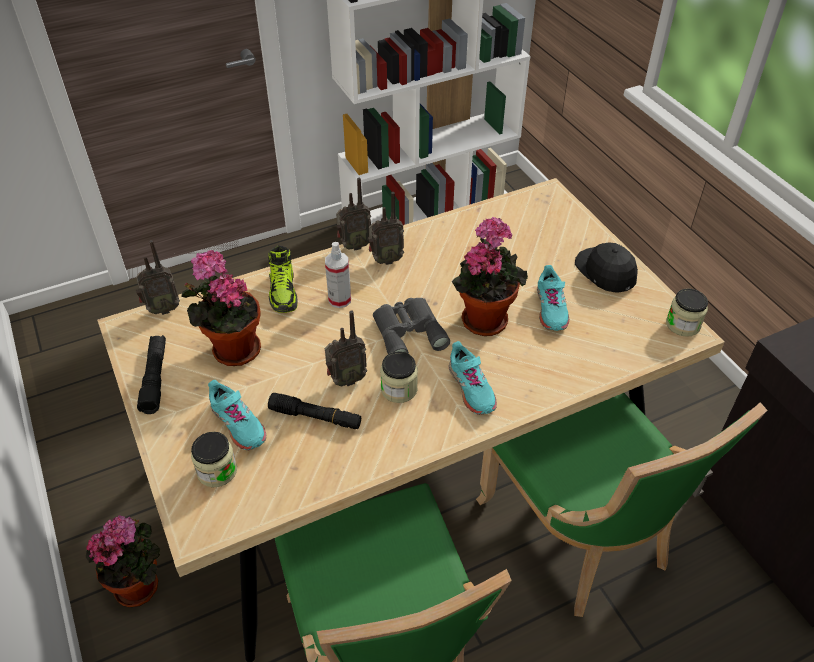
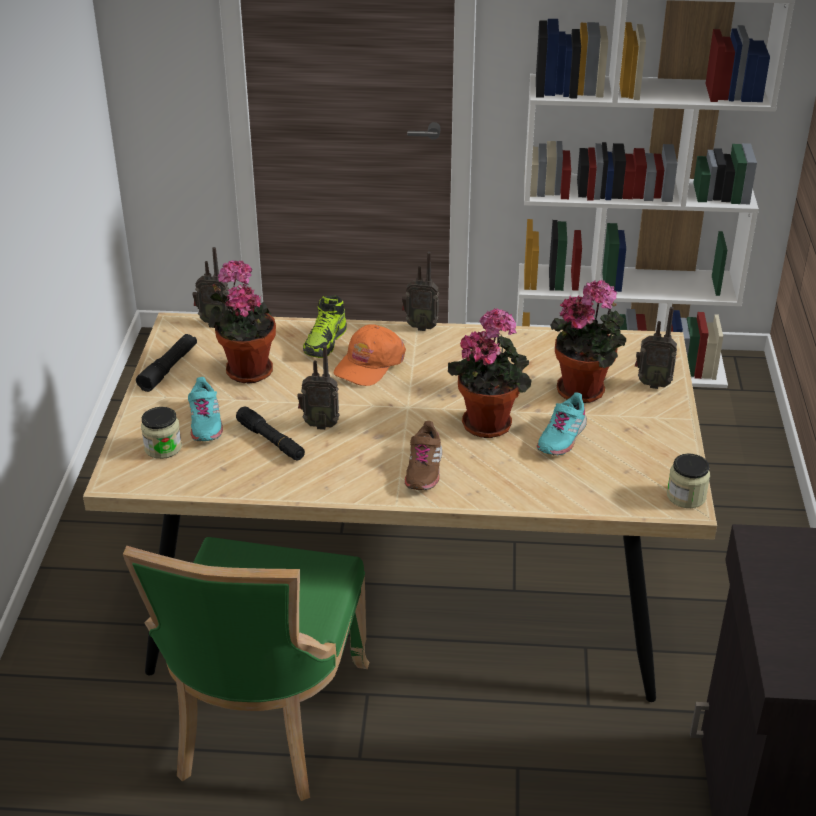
camera: 30 degrees right, 10 degrees down
(140, 584) = (102, 578): potted plant -> potted plant (585, 390)
(340, 300) = (369, 364): spray bottle -> orange cap
(385, 260) = (439, 347): radio -> radio (652, 383)
(399, 389) = (359, 447): jar -> none
(408, 331) = (408, 408): grey binoculars -> none
(470, 388) = (423, 469): turquoise shoe -> brown shoe
(580, 535) = (534, 717): green chair -> none
(605, 271) = (651, 427): black cap -> none

